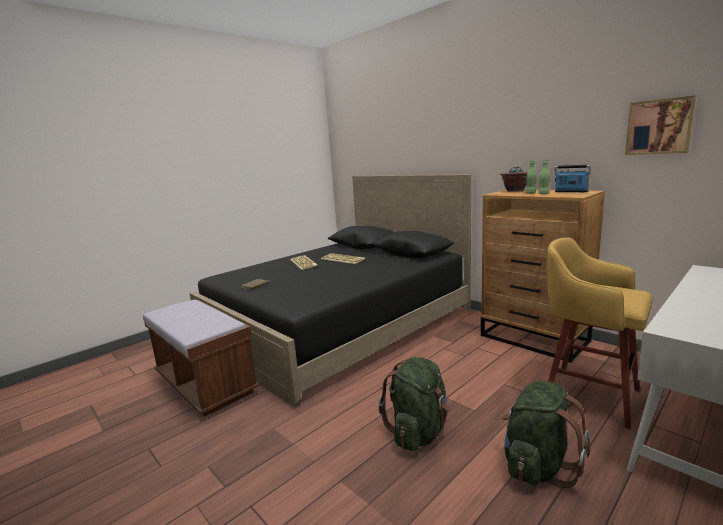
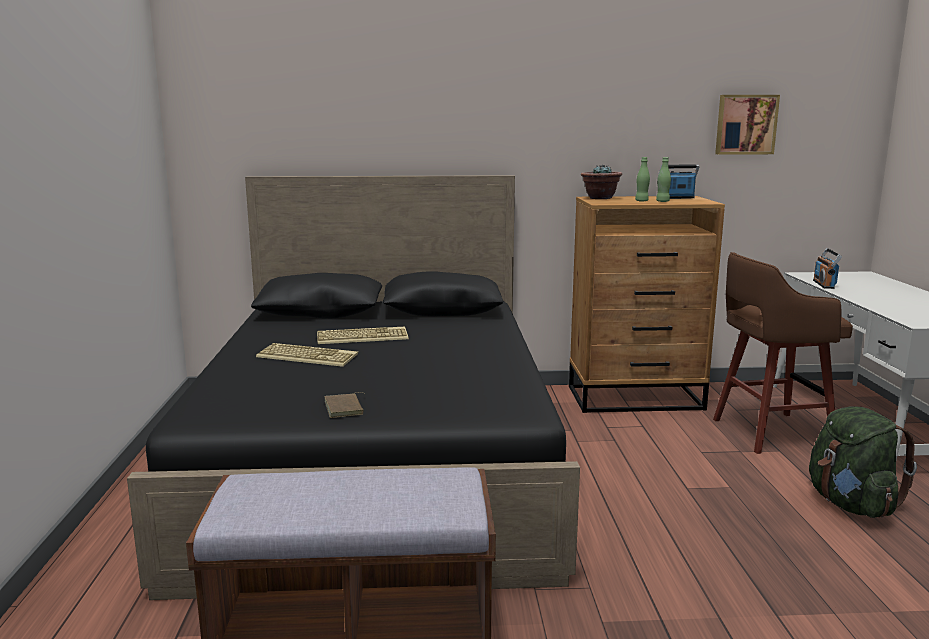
camera: 50 degrees left, 0 degrees up
(419, 432) = (734, 531): green backpack -> none
(587, 394) = (768, 433): yellow stool -> brown stool
(696, 280) = (824, 284): none -> radio

